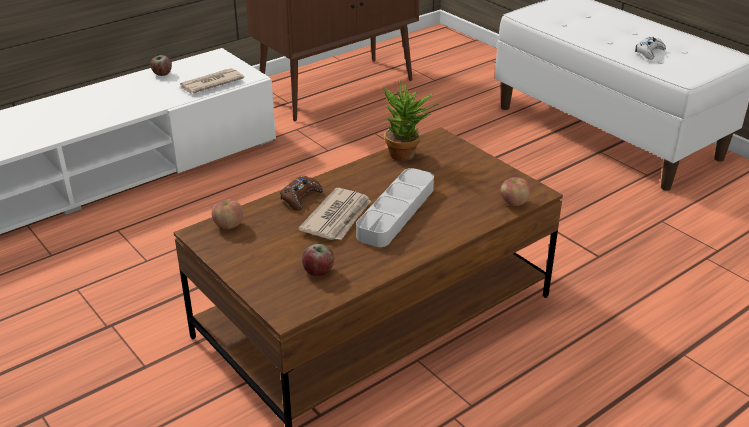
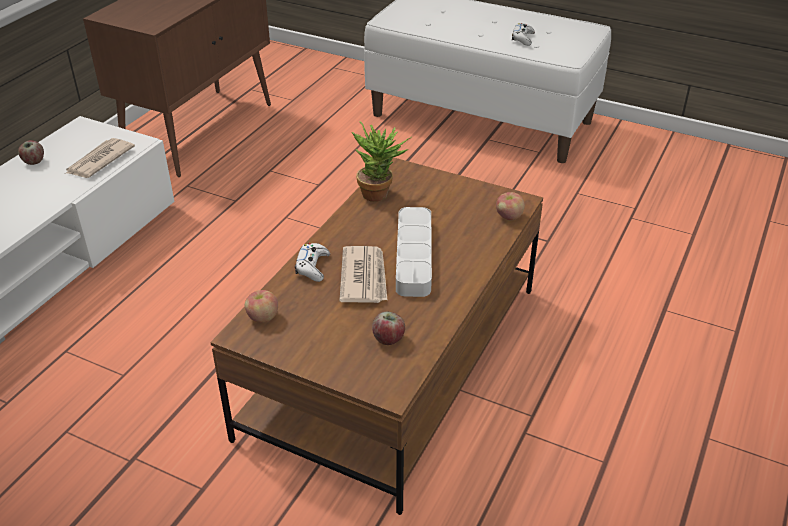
camera: 25 degrees left, 5 degrees up
(301, 198) = (312, 267): brown game controller -> white game controller

